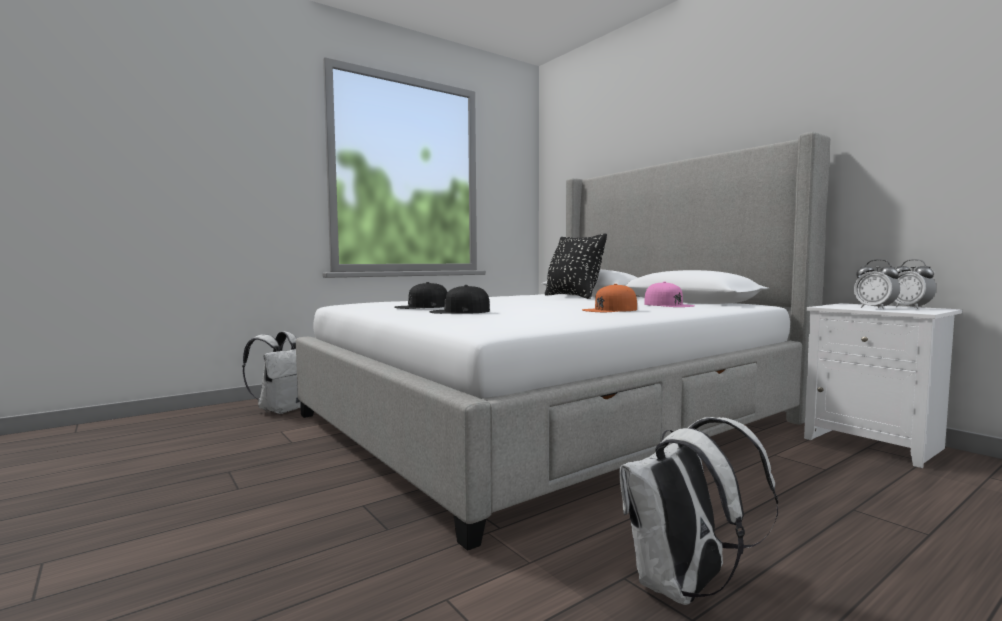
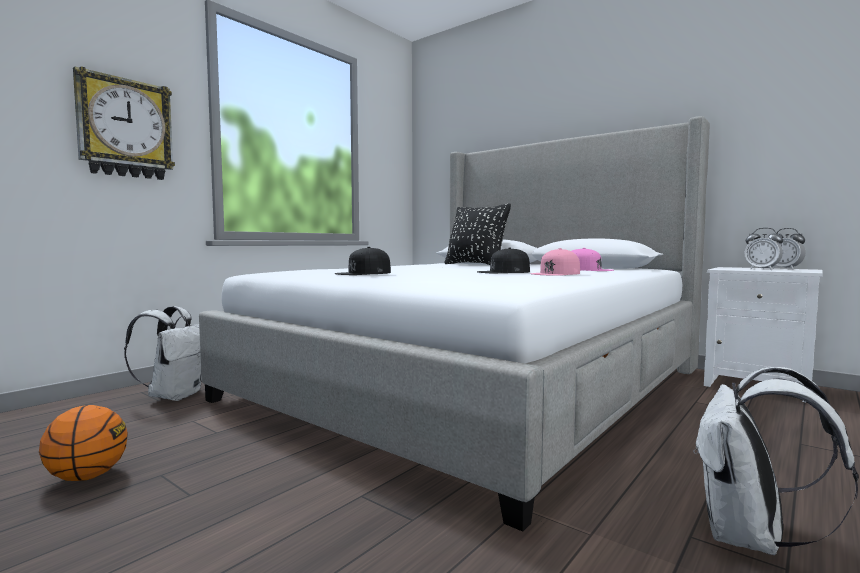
camera: 15 degrees left, 0 degrees up
(179, 467) = (87, 477): none -> basketball
(252, 178) = (125, 128): none -> wall clock
(459, 311) = (416, 277): black cap -> black cap (503, 272)
(610, 310) = (556, 273): orange cap -> pink cap

